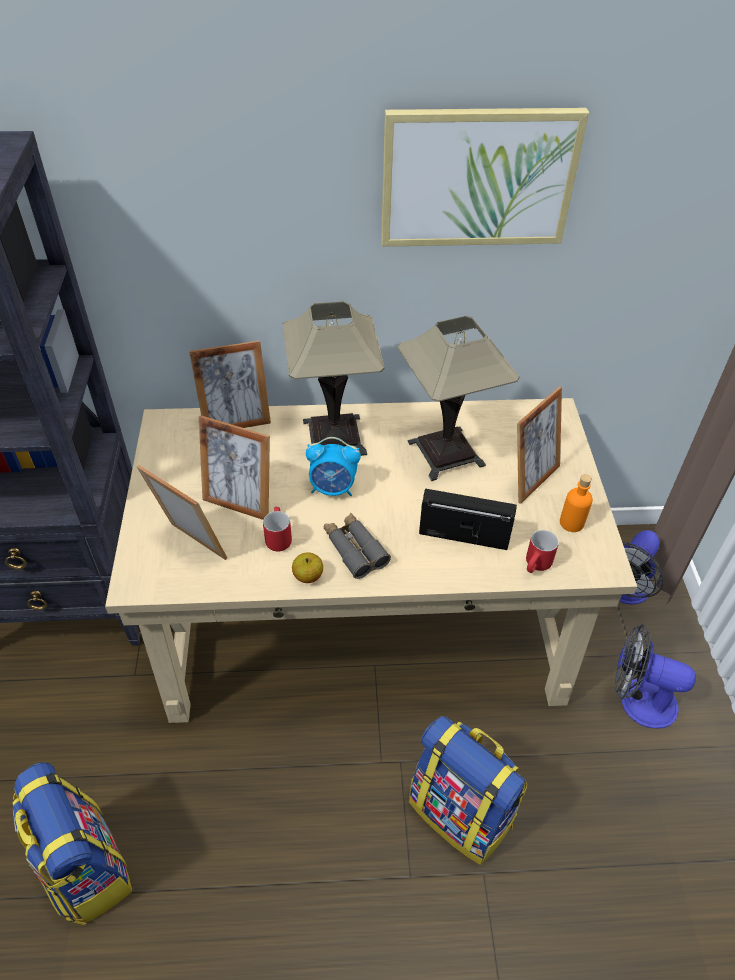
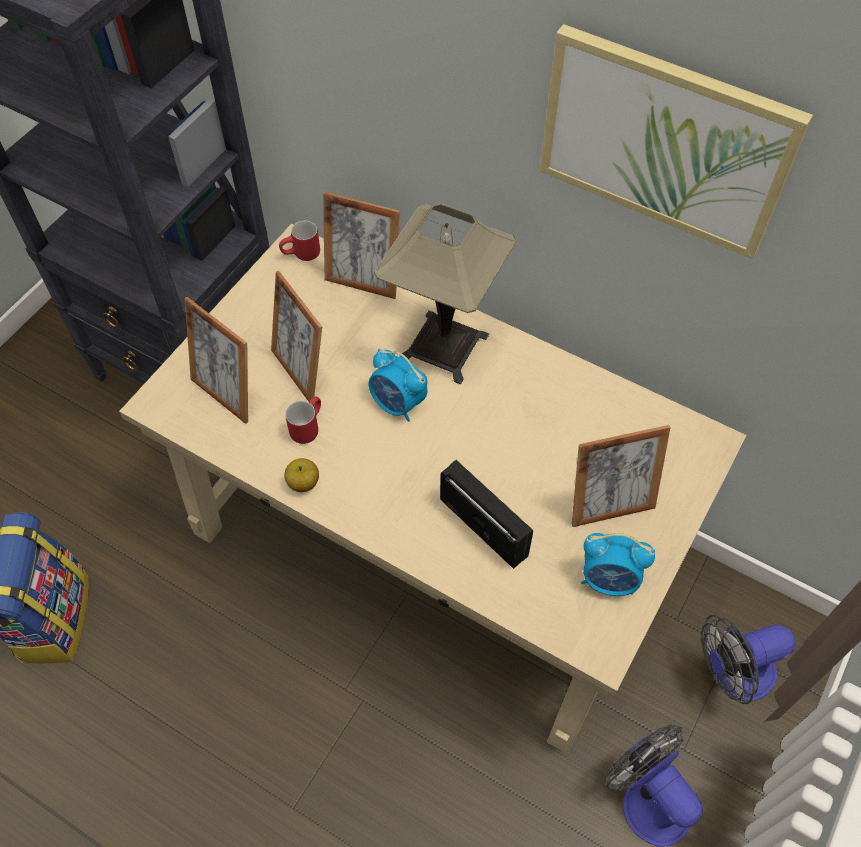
camera: 35 degrees right, 10 degrees up
(191, 547) = (227, 394): picture frame -> picture frame turned 150 degrees clockwise
(354, 549) = (366, 480): grey binoculars -> none
(446, 453) = (543, 426): table lamp -> none
(461, 812) = (381, 784): backpack -> none
(537, 567) = (529, 605): red mug -> red mug (302, 256)
(571, 523) = (609, 580): orange bottle -> alarm clock

